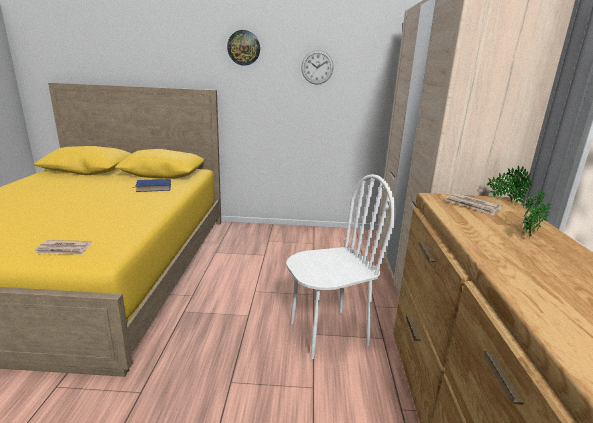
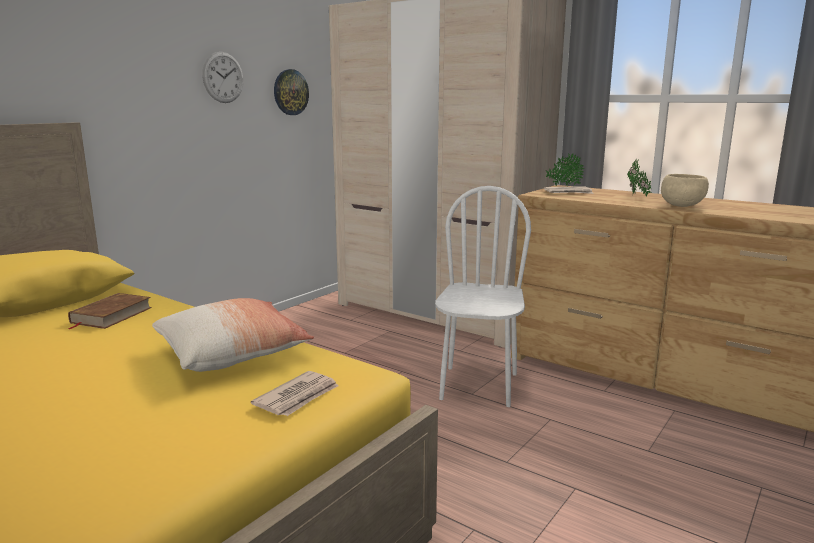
camera: 55 degrees left, 5 degrees down
(117, 221) = (233, 353): none -> pillow
(153, 188) = (111, 315): blue book -> brown book
(243, 48) = (111, 45): wall clock -> wall clock (290, 92)
(515, 263) = (682, 206): none -> beige bowl

